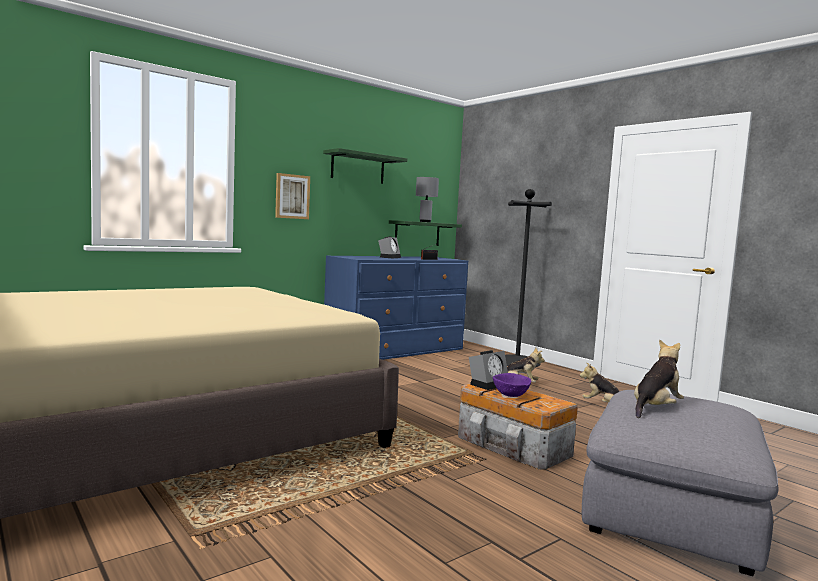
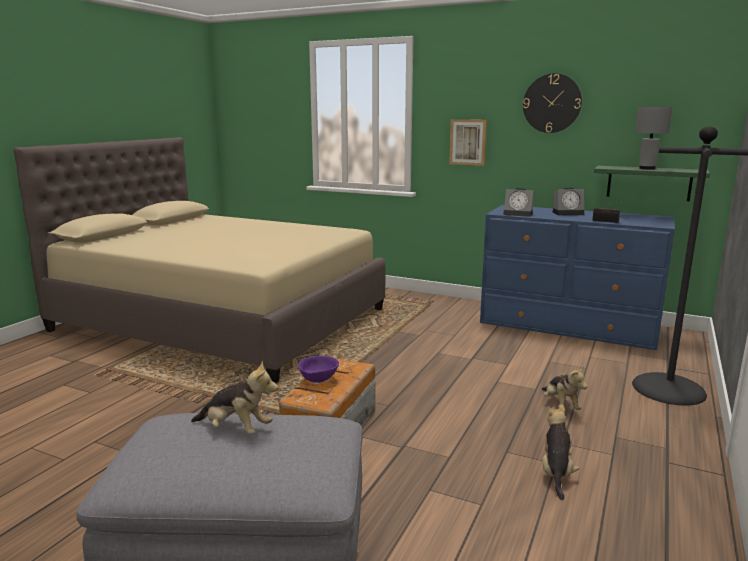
camera: 65 degrees right, 10 degrees up
(358, 168) = (552, 103): green shelf -> wall clock
(489, 383) = (349, 366): alarm clock -> alarm clock (519, 214)

